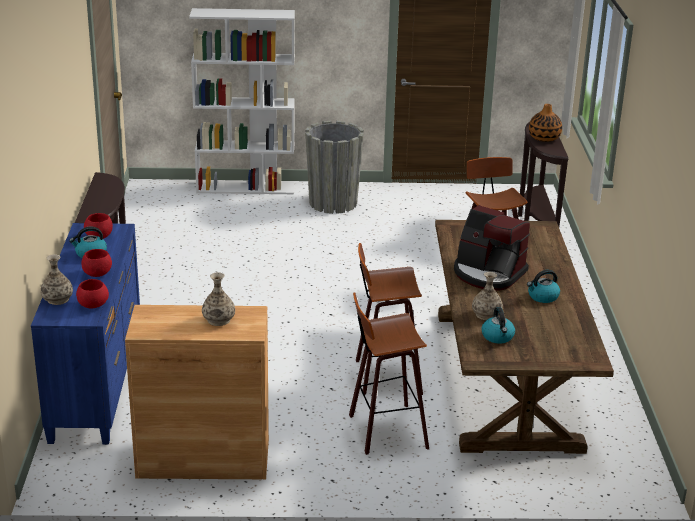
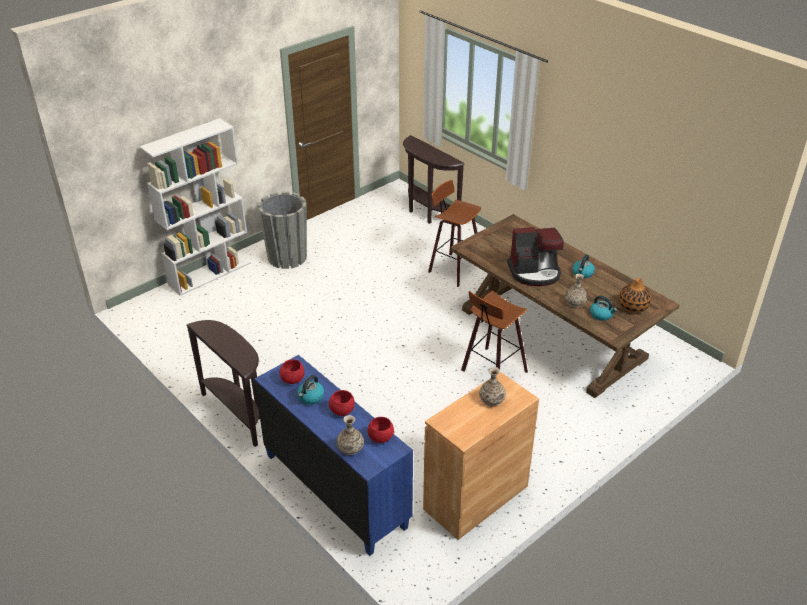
camera: 40 degrees left, 10 degrees up
(385, 430) = (541, 409): stool -> none
(544, 138) = (431, 153): vase -> vase (633, 306)

